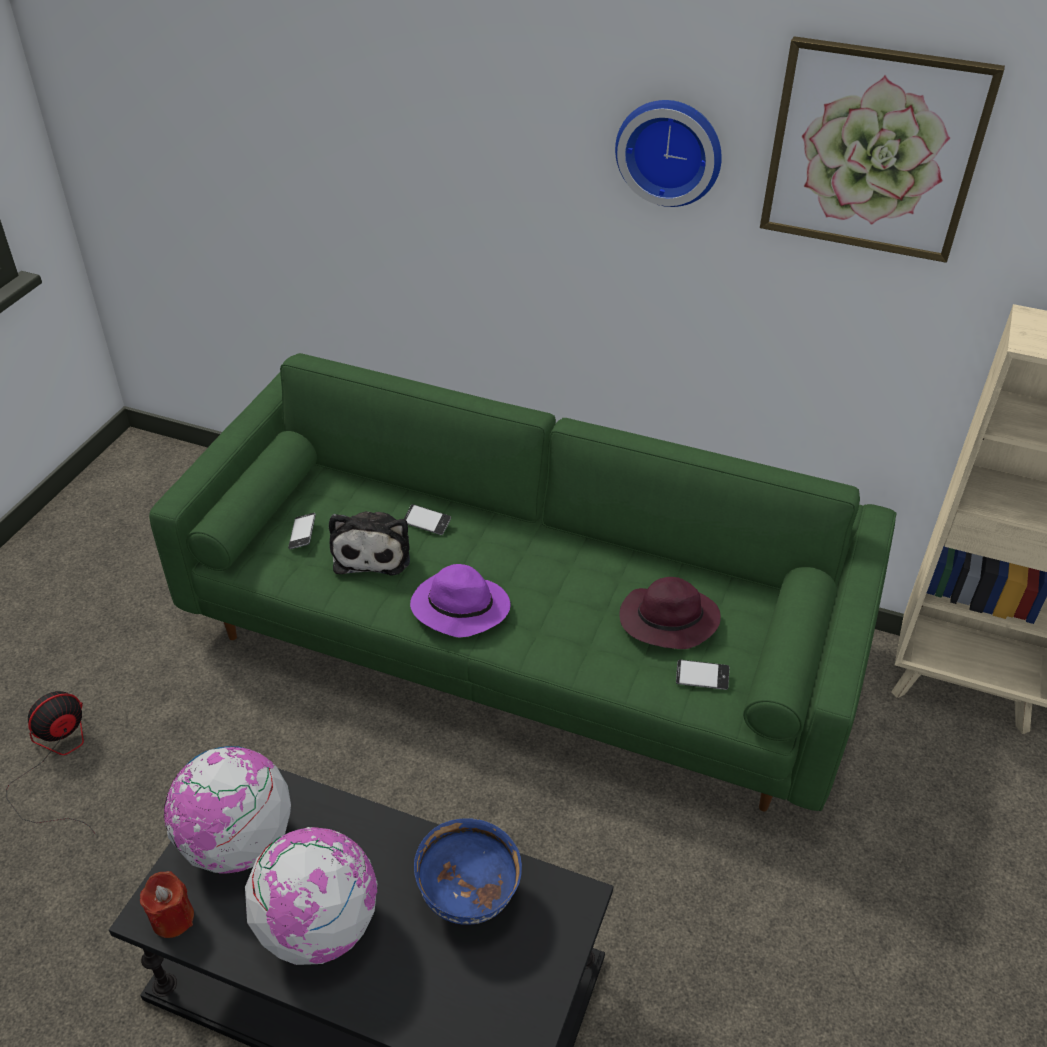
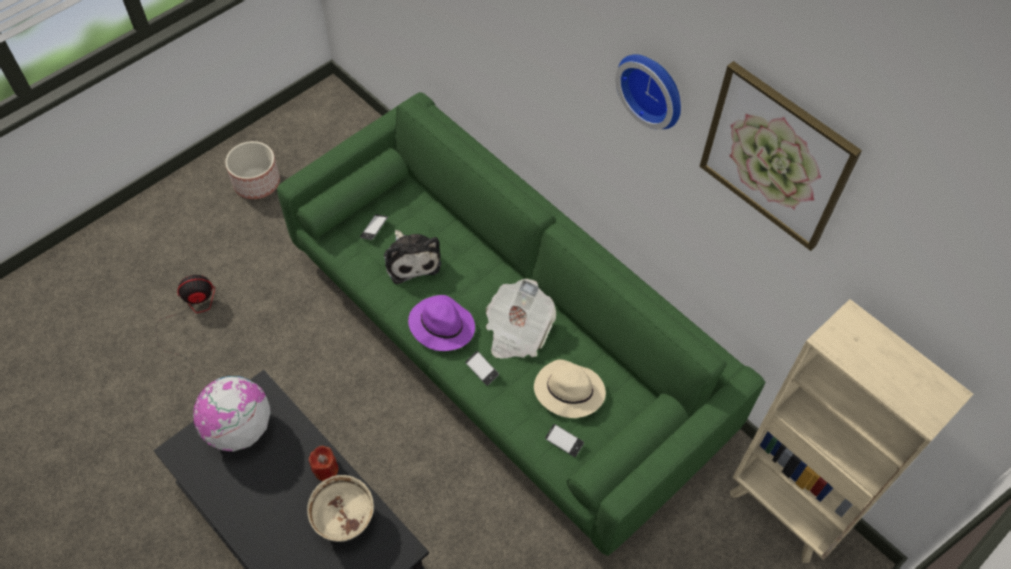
camera: 25 degrees right, 15 degrees up
(82, 570) = (257, 182): none -> planter
(172, 918) = (187, 459): red candle -> red candle (326, 469)
(319, 926) = (257, 499): globe -> none
(373, 551) = (411, 259): plush toy -> plush toy turned 45 degrees counterclockwise
(427, 523) = (456, 250): phone -> phone (482, 369)
(469, 896) = (345, 519): blue bowl -> beige bowl
(560, 580) = (517, 331): none -> newspaper
(667, 621) = (568, 391): purple hat -> beige hat

